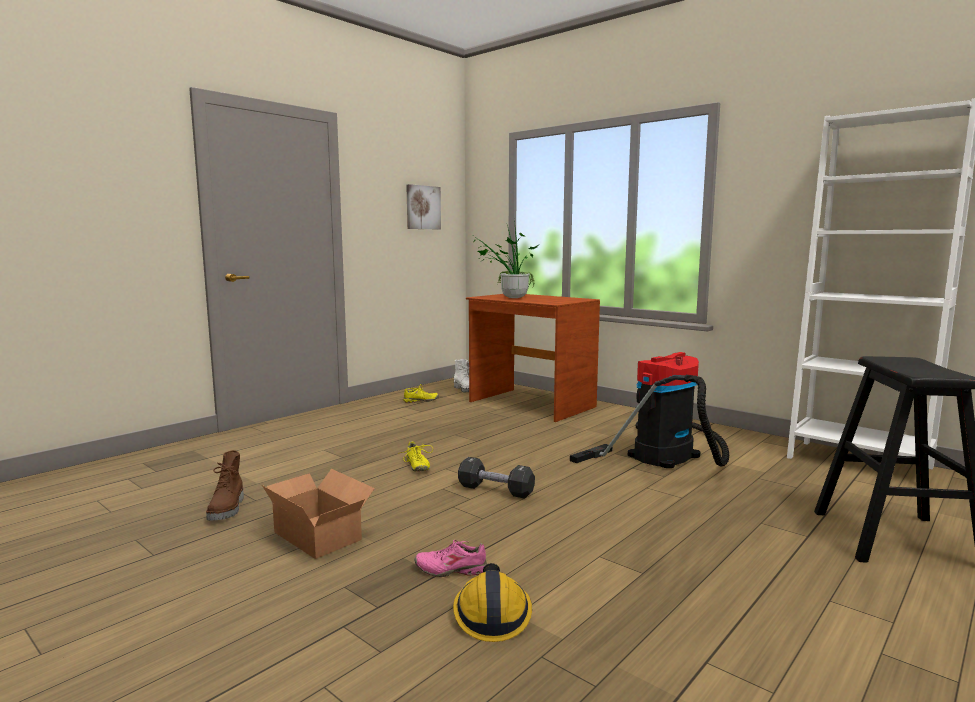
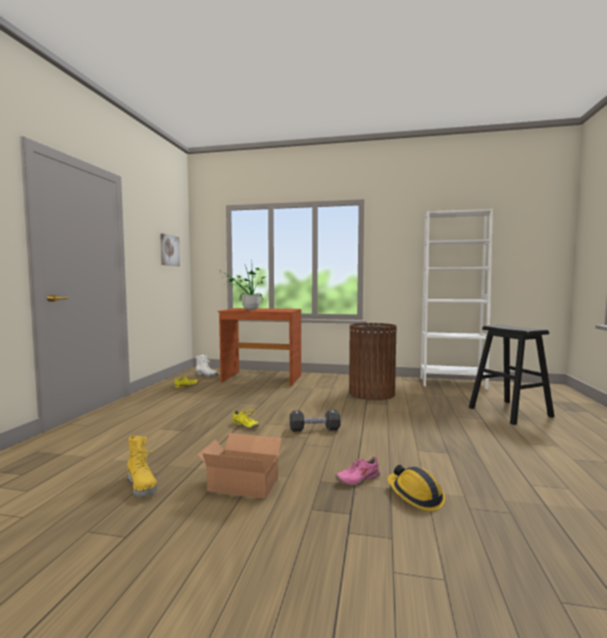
camera: 30 degrees left, 5 degrees down
(228, 509) = (142, 486): brown boot -> yellow boot
(666, 454) = (371, 393): vacuum cleaner -> brown trash can

